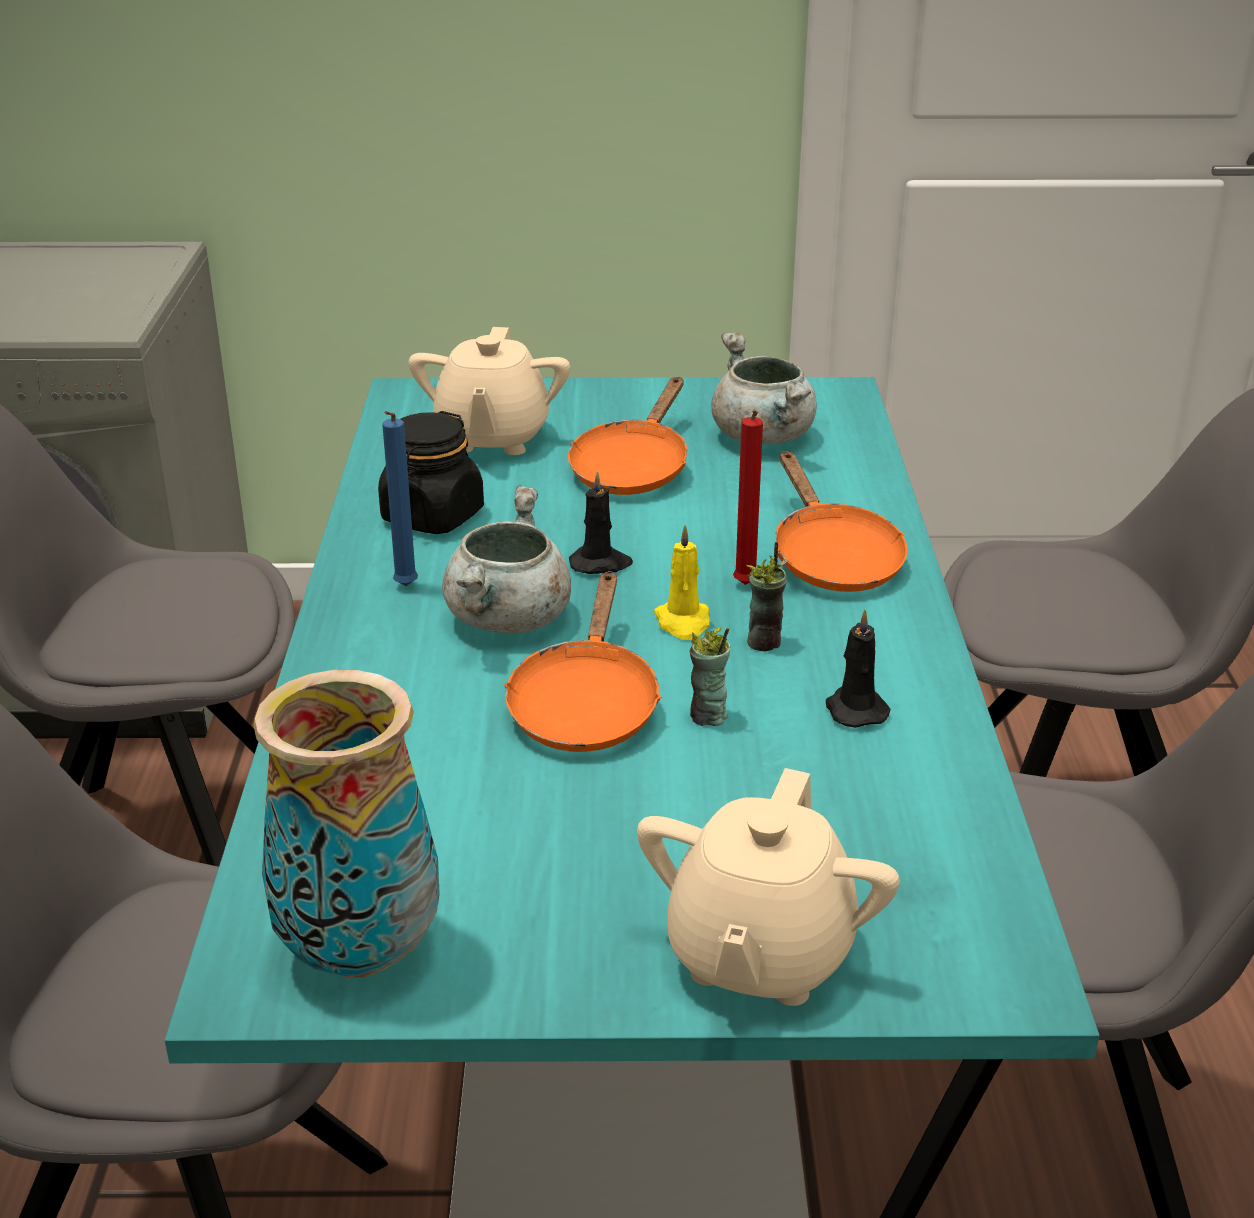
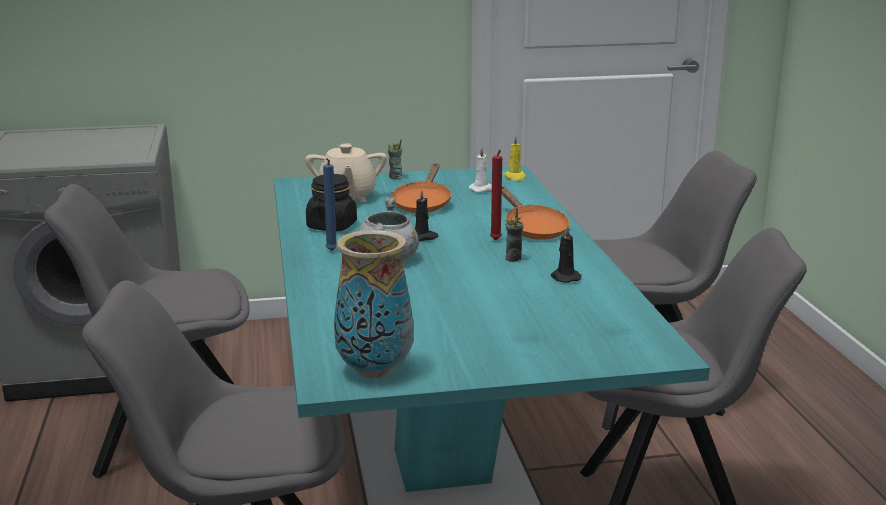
camera: 10 degrees left, 10 degrees down
(585, 705) = (439, 285): orange frying pan -> none
(683, 623) = (472, 254): yellow candle -> yellow candle (515, 177)
(708, 717) = (498, 284): cup -> cup (395, 177)
(759, 955) = (555, 356): beige teapot -> none
(765, 437) = (482, 189): grey cooking pot -> white candle

